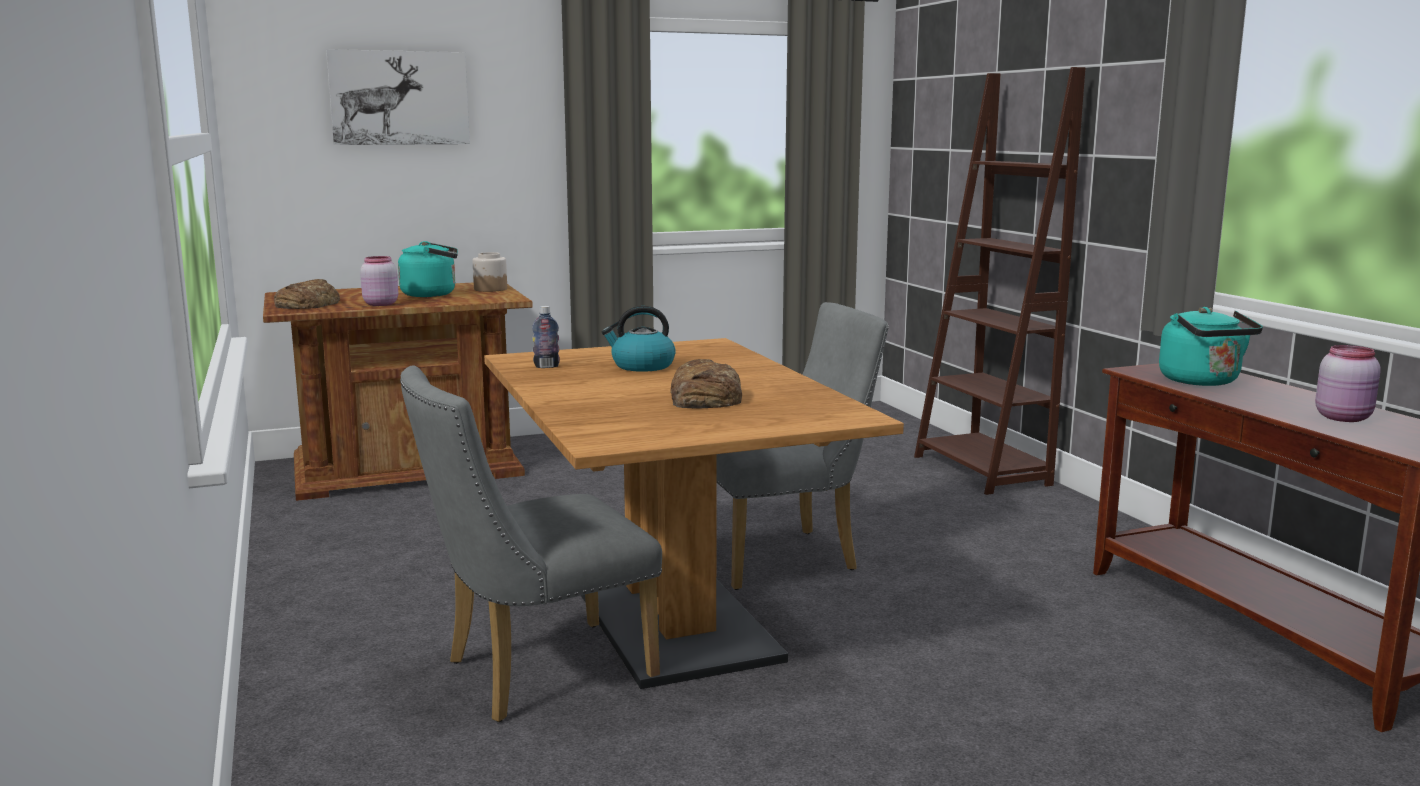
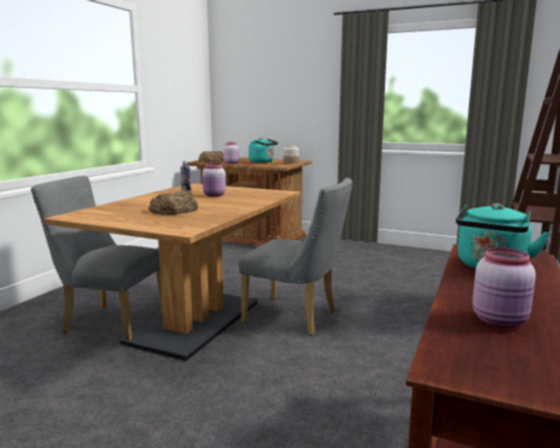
camera: 45 degrees right, 0 degrees up
(399, 98) = (273, 74): picture -> none
(642, 366) = (214, 195): kettle -> pink jar

